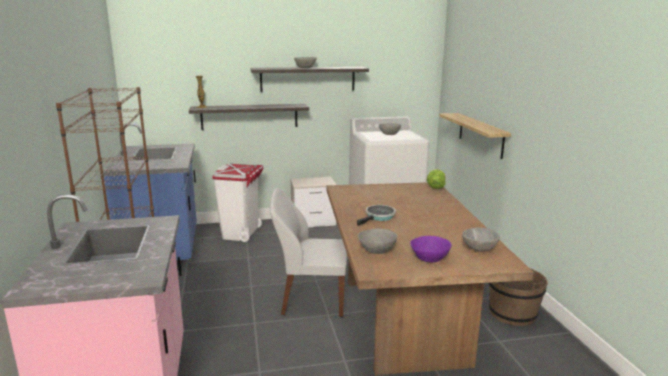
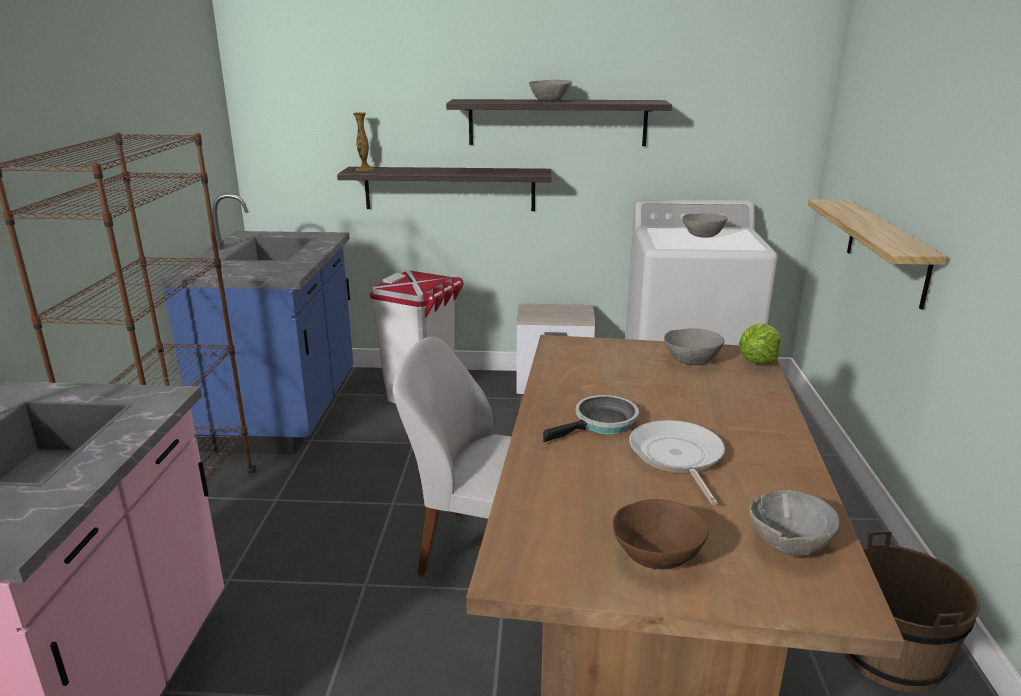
camera: 15 degrees right, 5 degrees up
(377, 250) = (552, 513): grey bowl -> grey bowl (692, 360)
(419, 226) = (677, 457): none -> frying pan
(429, 258) = (657, 556): purple bowl -> brown bowl

